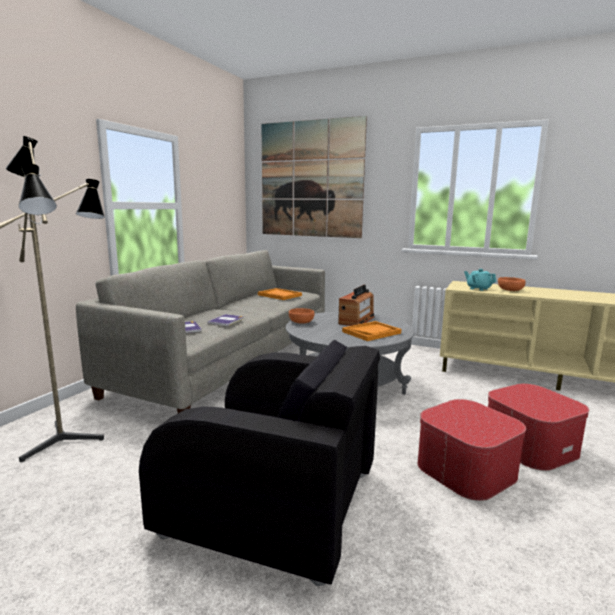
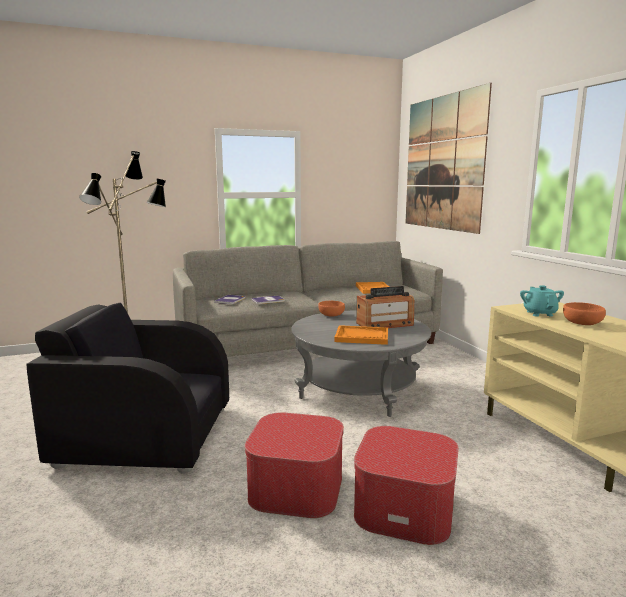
camera: 45 degrees right, 0 degrees up
(274, 502) = (145, 435): black armchair -> black armchair turned 120 degrees clockwise

